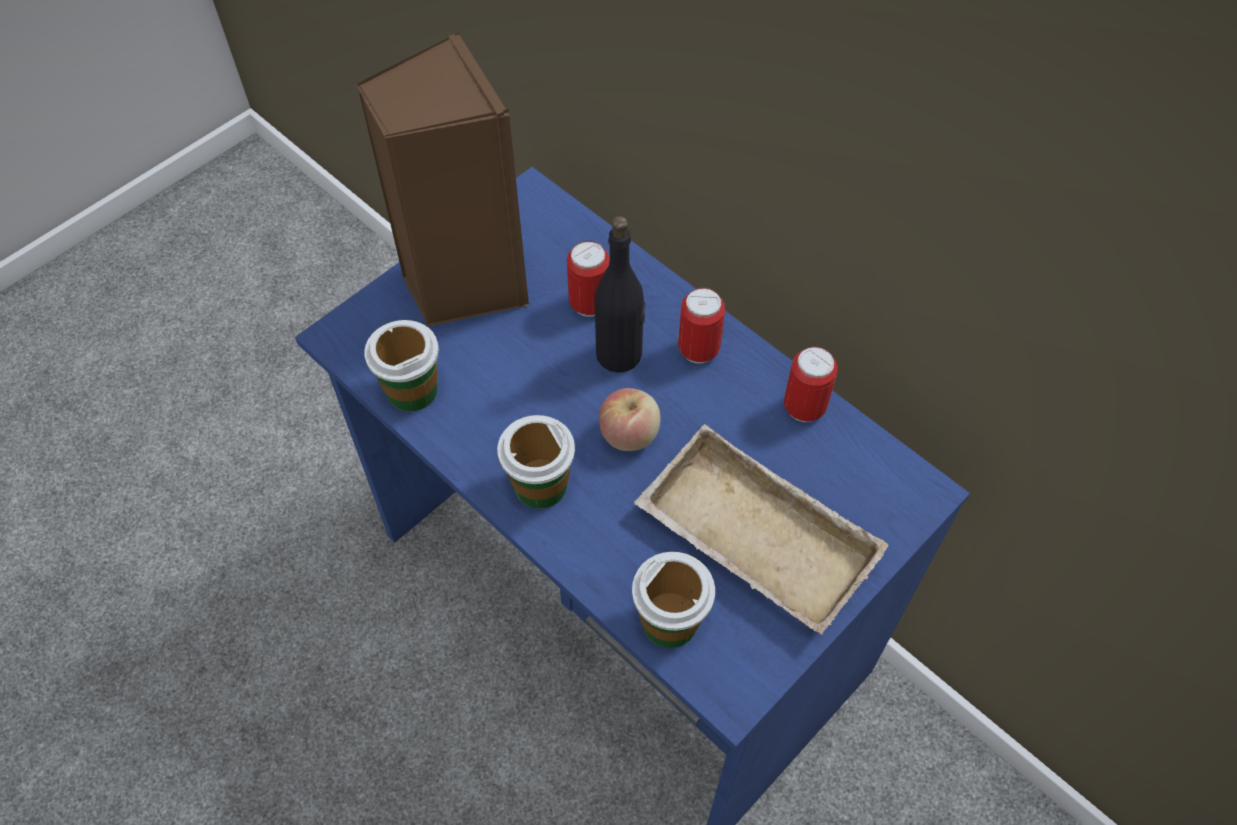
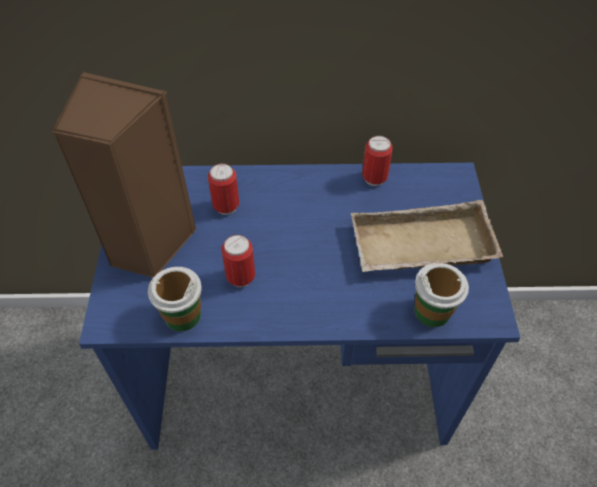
camera: 45 degrees left, 5 degrees down
(540, 485) = (303, 304): cup -> none
(619, 354) = (268, 217): black bottle -> none
(629, 434) = (316, 248): apple -> none
(698, 350) = (301, 189): can -> can (241, 277)

